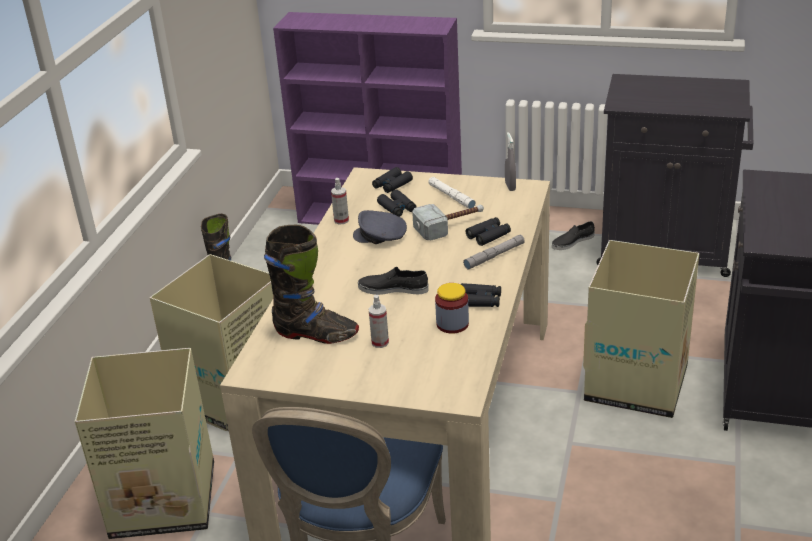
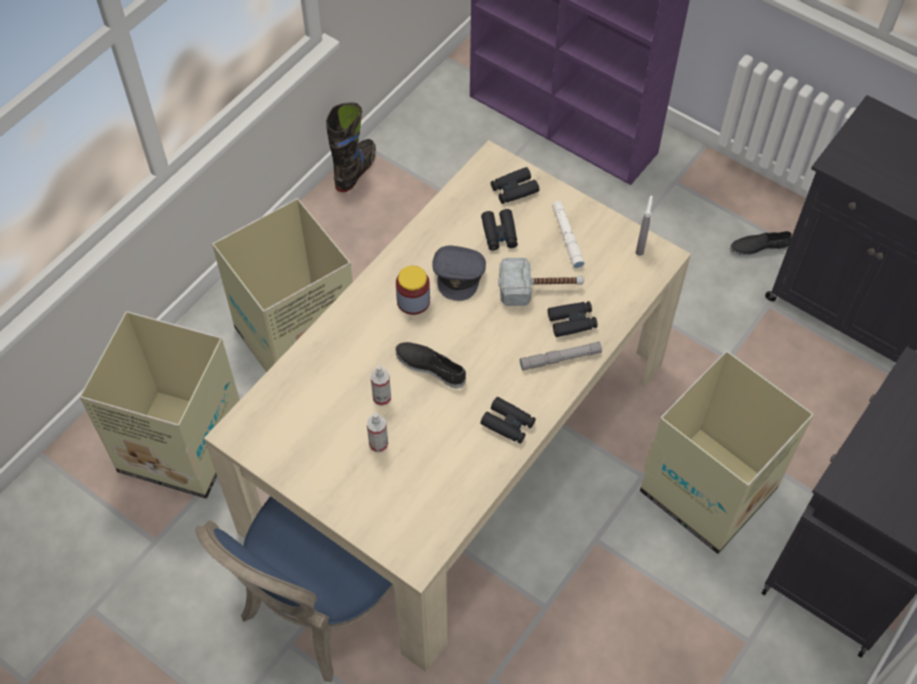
camera: 20 degrees right, 25 degrees up
(316, 334) = (323, 404): black boot -> none
(341, 220) = (431, 230): spray bottle -> spray bottle (382, 397)
(380, 236) = (459, 274): grey cap -> grey cap turned 120 degrees counterclockwise
(452, 324) = (462, 448): jar -> jar (413, 301)

